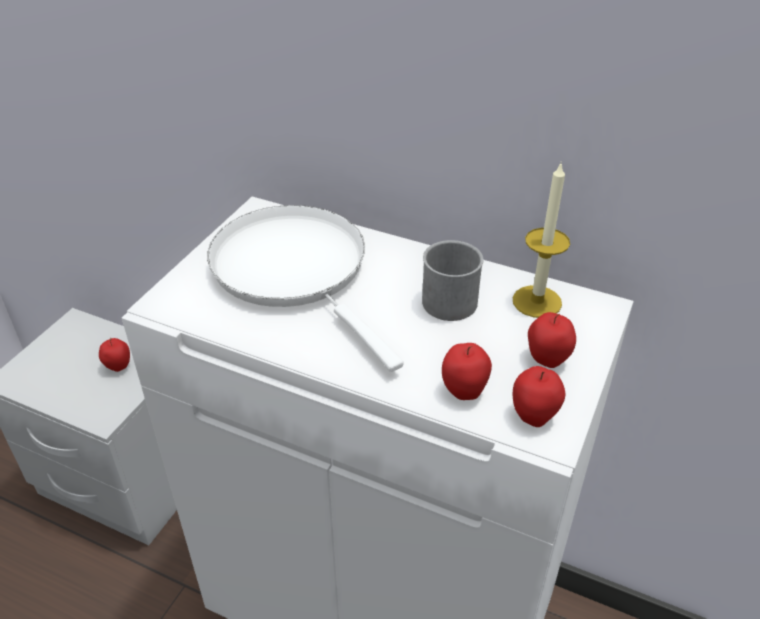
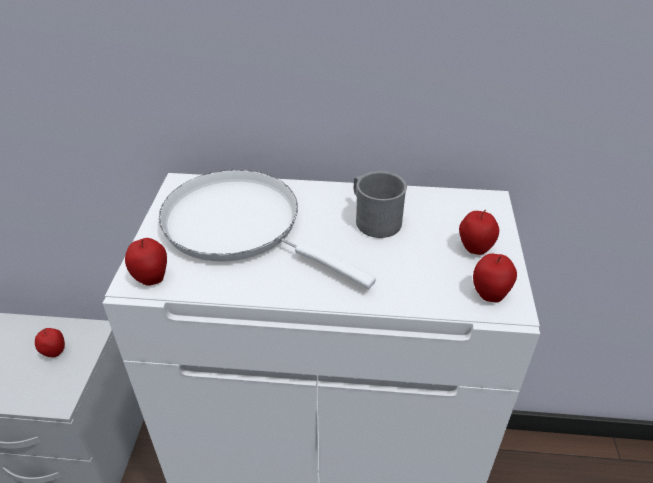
camera: 20 degrees left, 0 degrees up
(464, 391) = (428, 289): apple -> apple (151, 278)
(537, 301) = (442, 207): candle -> none

